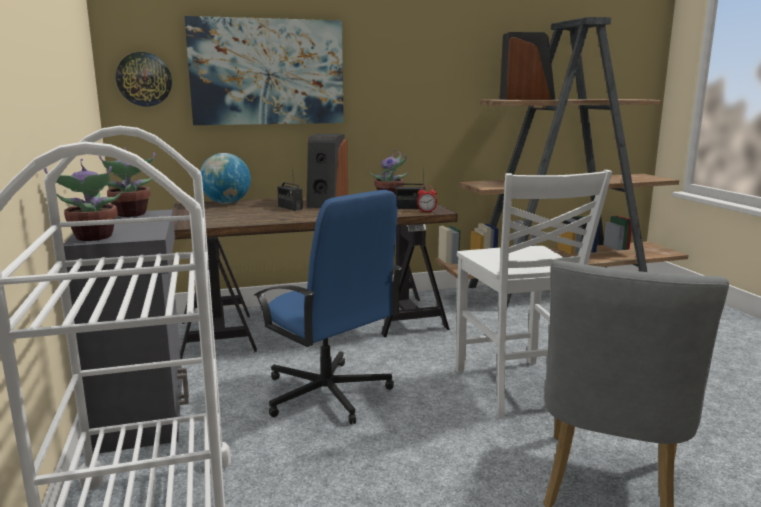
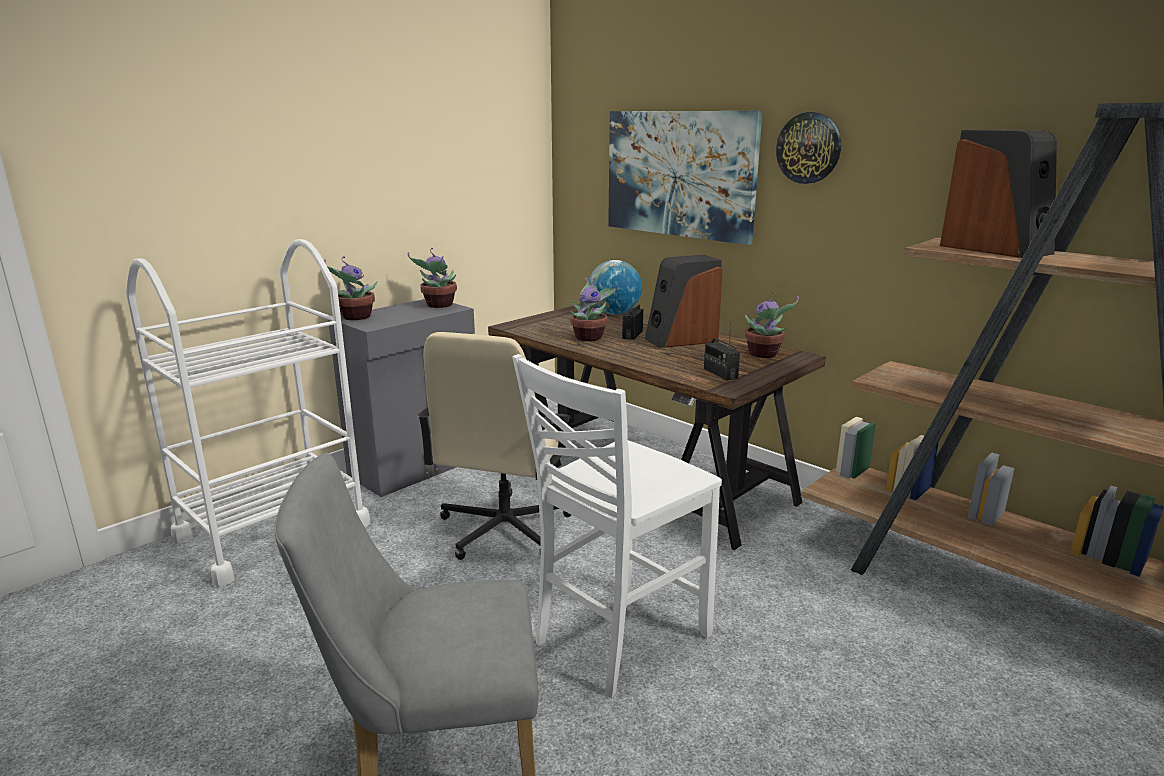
camera: 60 degrees right, 5 degrees up
(144, 79) = (581, 175): wall clock -> wall clock (809, 148)
(274, 215) = (590, 337): none -> potted plant
(327, 394) = (503, 529): blue office chair -> beige office chair
(426, 211) = (713, 384): alarm clock -> none

